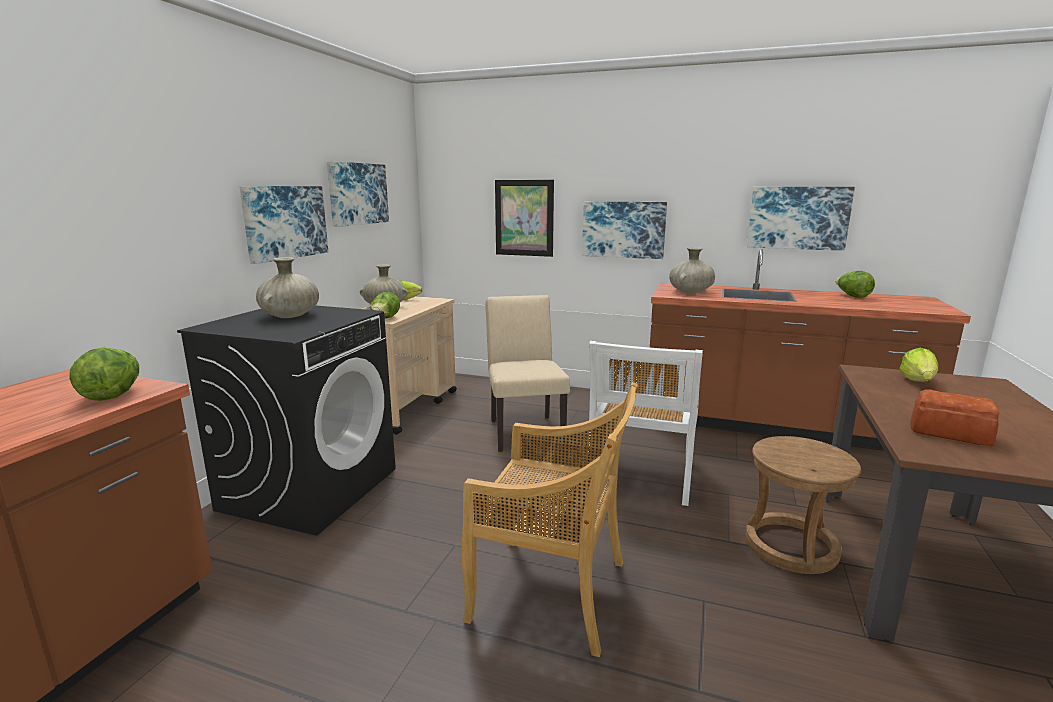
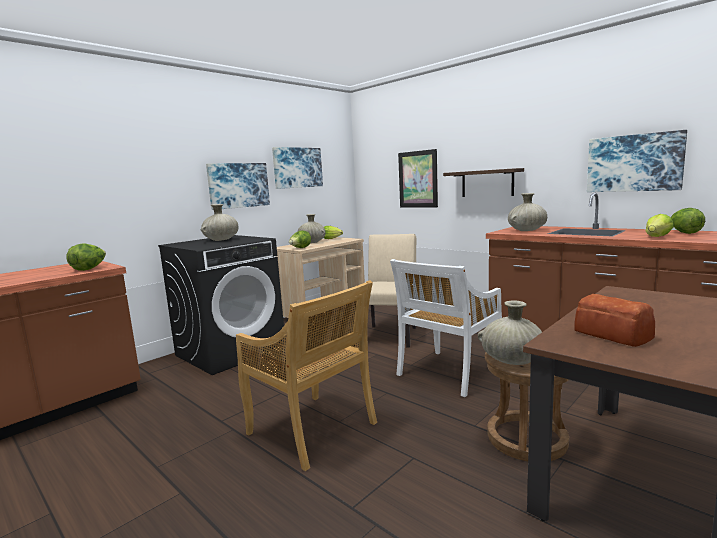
camera: 25 degrees right, 5 degrees down
(623, 229) = (487, 183): picture -> shelf
(797, 464) = (512, 360): none -> beige vase
(918, 381) = (663, 300): lettuce -> lettuce (657, 237)

